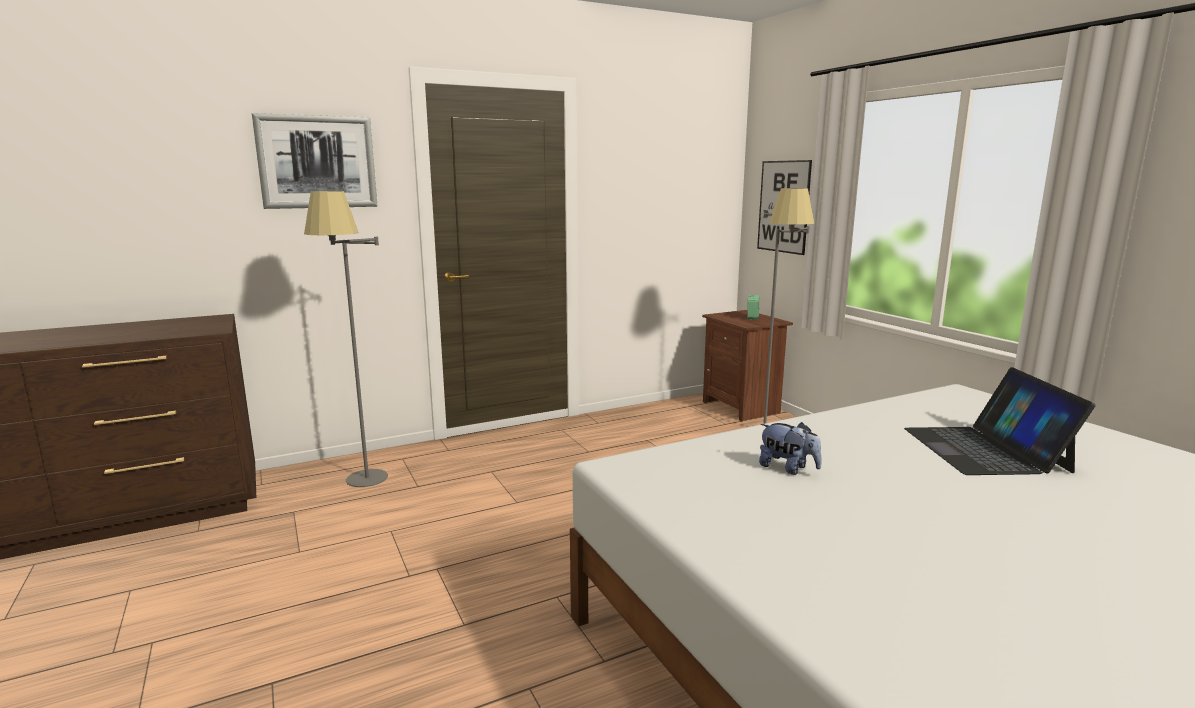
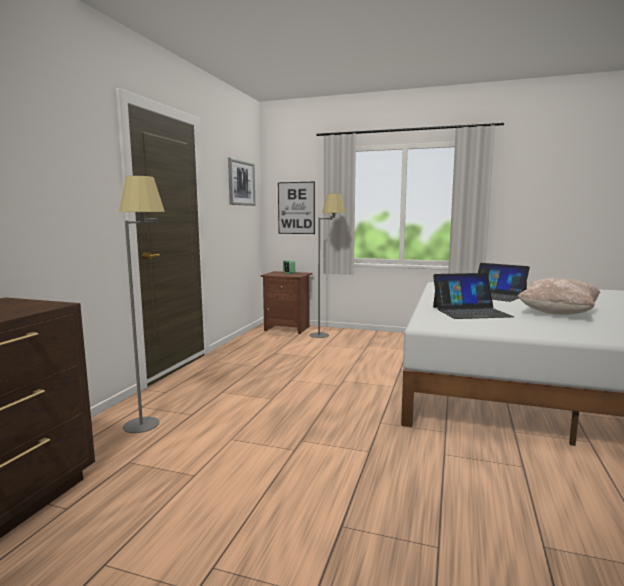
camera: 45 degrees left, 5 degrees down
(317, 162) = (62, 155): picture -> picture (241, 183)
(788, 468) = (470, 312): plush toy -> laptop
(972, 539) = (557, 313): none -> beige pillow

